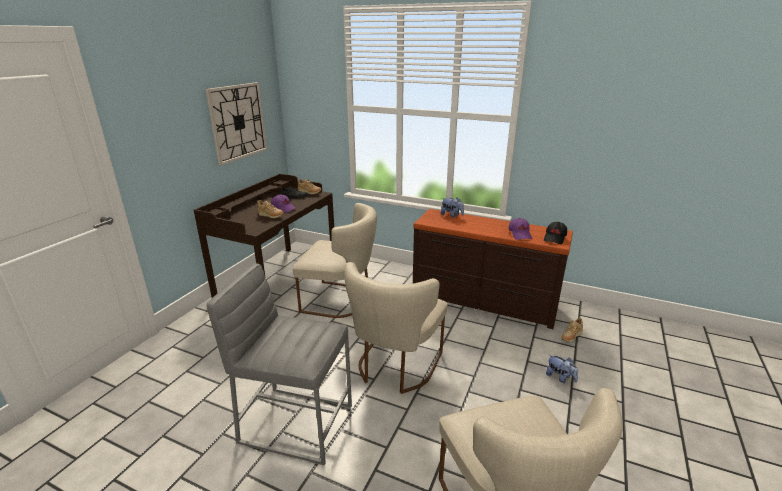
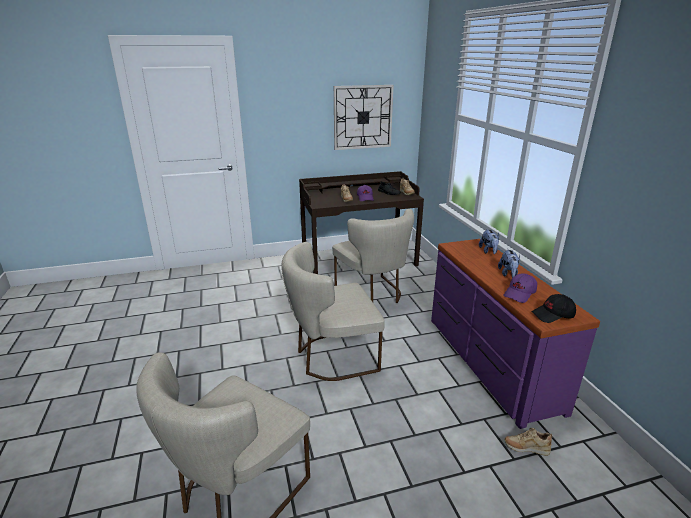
camera: 50 degrees right, 0 degrees up
(296, 422) = (233, 345): grey stool -> none
(483, 301) = (489, 362): brown dresser -> purple dresser
(560, 377) = (443, 464): plush toy -> plush toy (508, 274)

